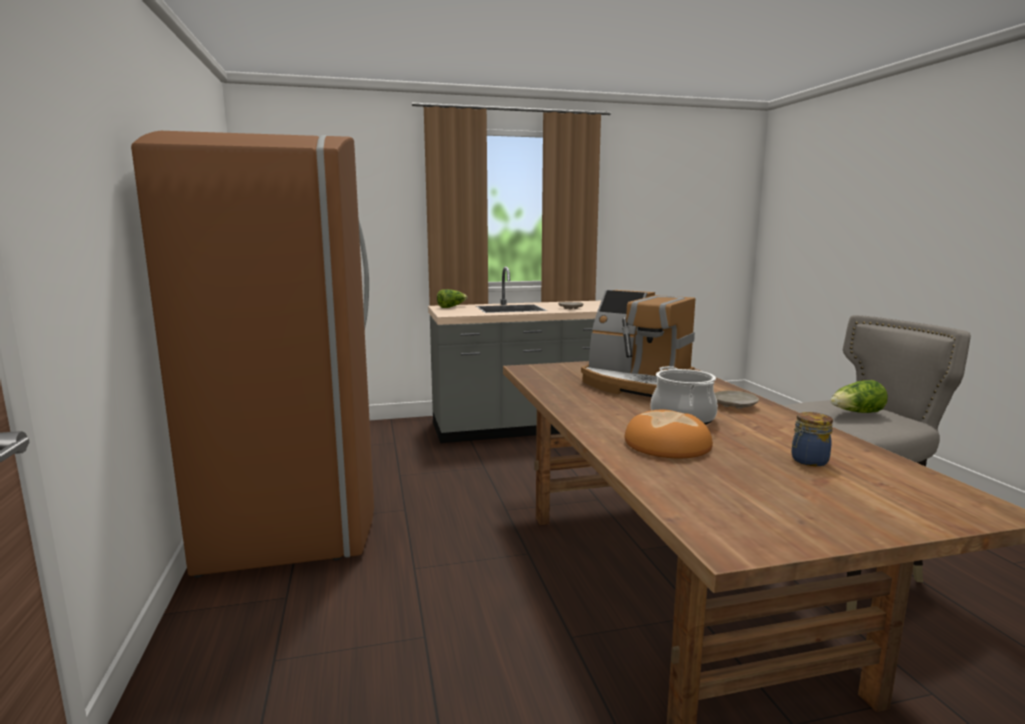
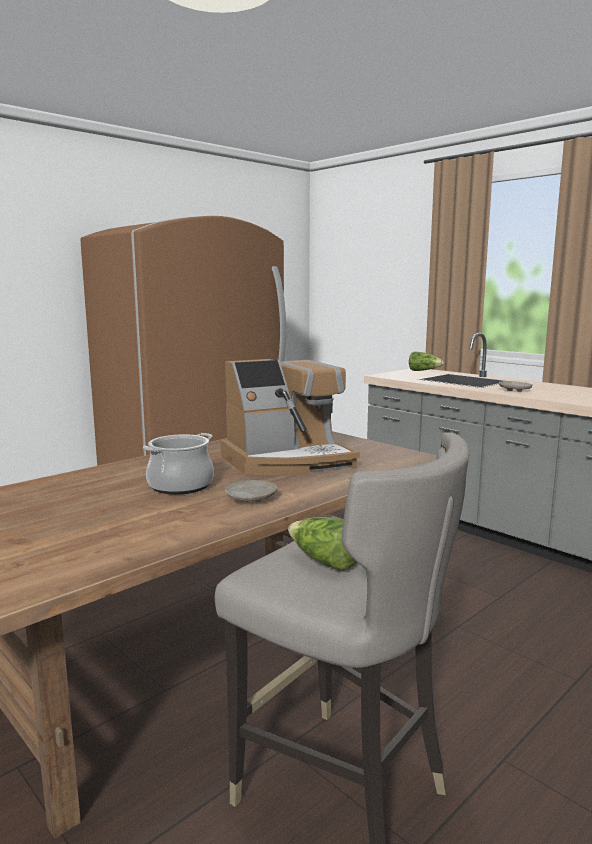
camera: 60 degrees right, 0 degrees up
(635, 384) = (288, 461): coffee machine -> coffee machine turned 120 degrees counterclockwise
(668, 444) = (95, 488): bread -> none
(808, 461) = (75, 534): jar -> none

